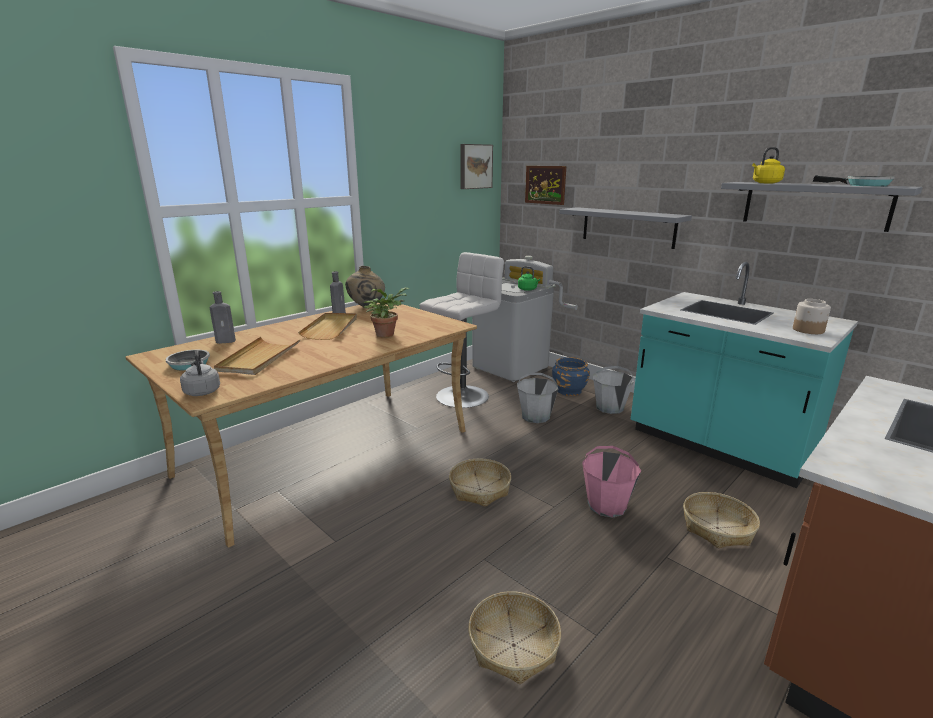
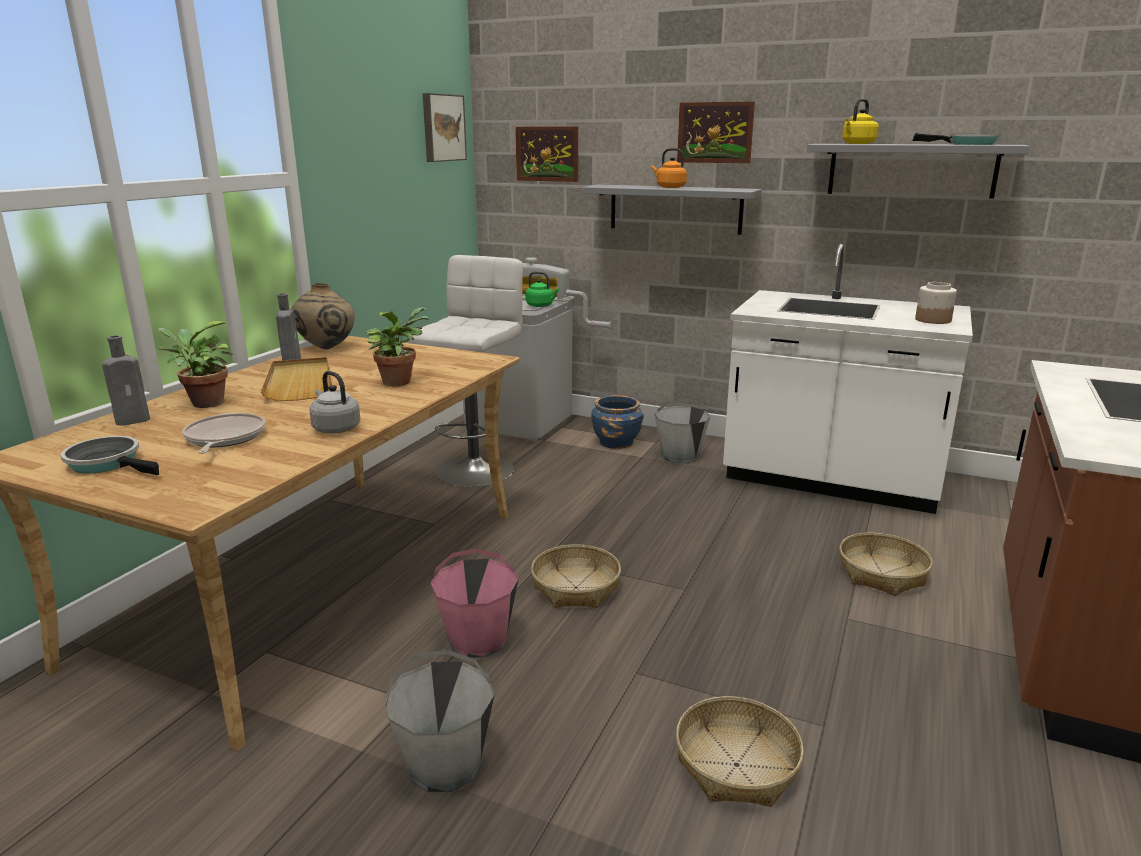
camera: 20 degrees left, 0 degrees up
(202, 391) = (175, 497): grey kettle -> grey kettle (335, 428)
(259, 358) = (224, 438): beige tray -> frying pan
(269, 335) = (203, 403): none -> potted plant
(535, 416) = (592, 481): grey bucket -> grey bucket (445, 764)
(607, 505) = (746, 574): pink bucket -> pink bucket (478, 639)
(621, 211) = (669, 187): none -> orange kettle
(660, 172) = (715, 132): none -> picture
(719, 445) = (831, 480): turquoise counter -> white counter

